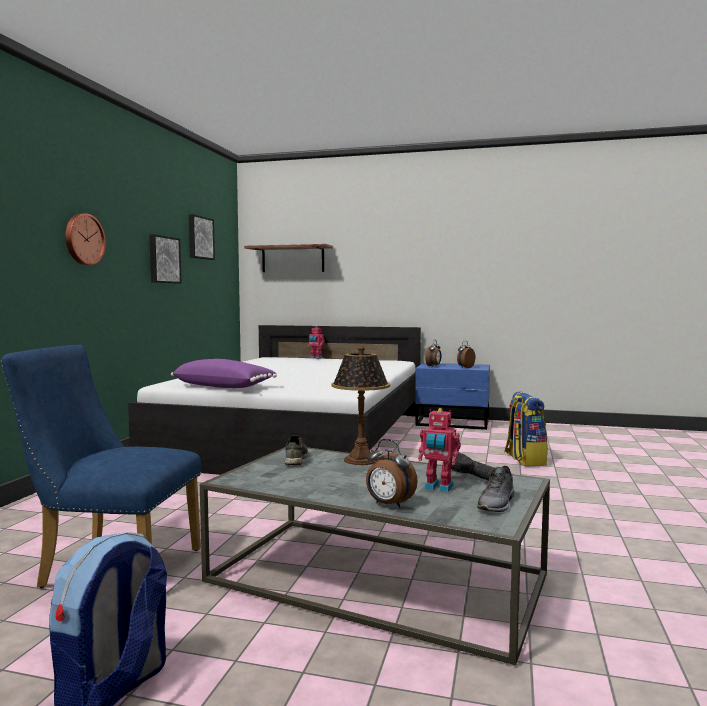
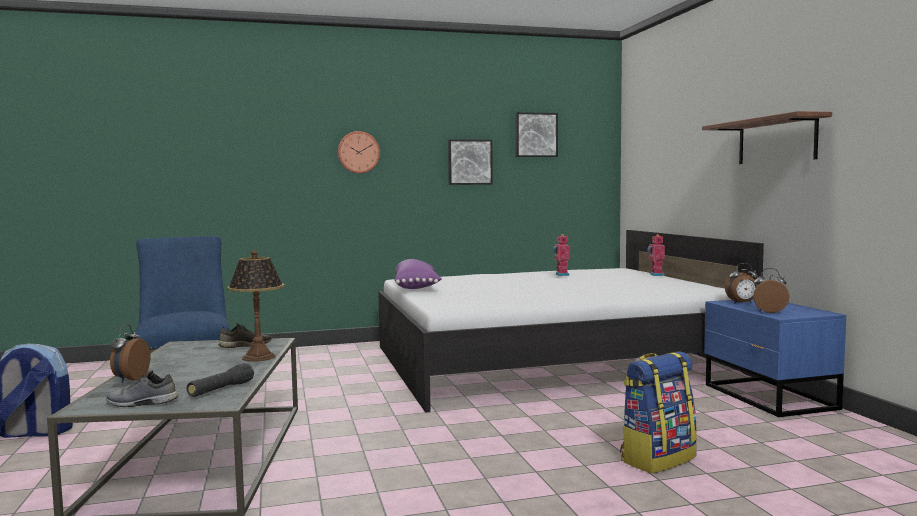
camera: 60 degrees right, 0 degrees up
(293, 259) = (655, 149): shelf -> shelf (776, 140)
(438, 487) = (184, 384): toy robot -> toy robot (561, 275)

